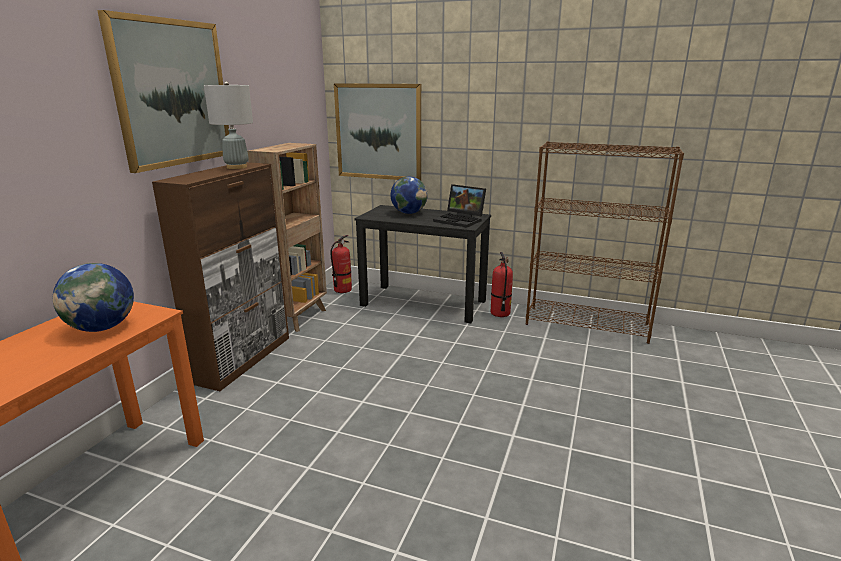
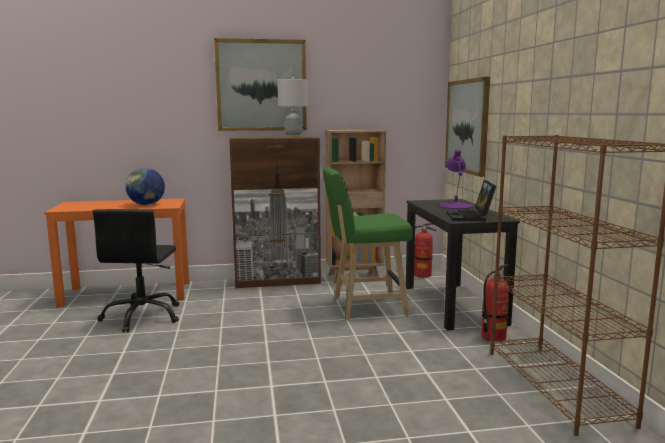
camera: 60 degrees right, 10 degrees down
(219, 491) = (143, 317): none -> black office chair
(383, 337) = (365, 307): none -> green stool
(409, 213) = (456, 206): globe -> purple table lamp

